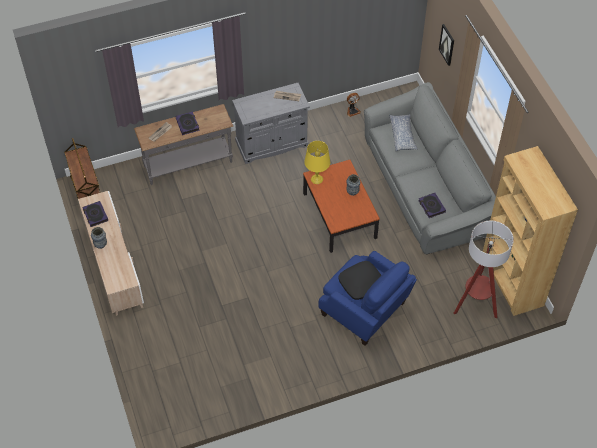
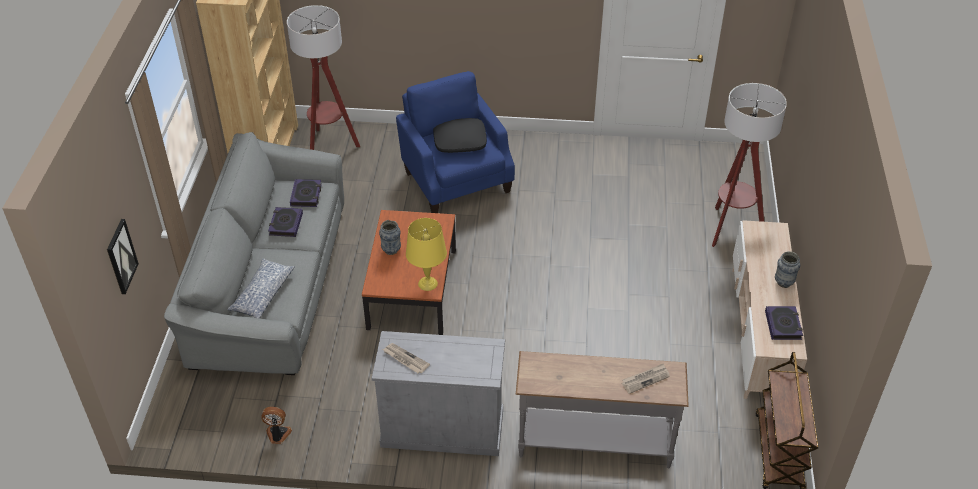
camera: 155 degrees left, 10 degrees down
(153, 343) = (731, 228): none -> floor lamp
(187, 124) = (593, 377): book -> book (285, 224)

